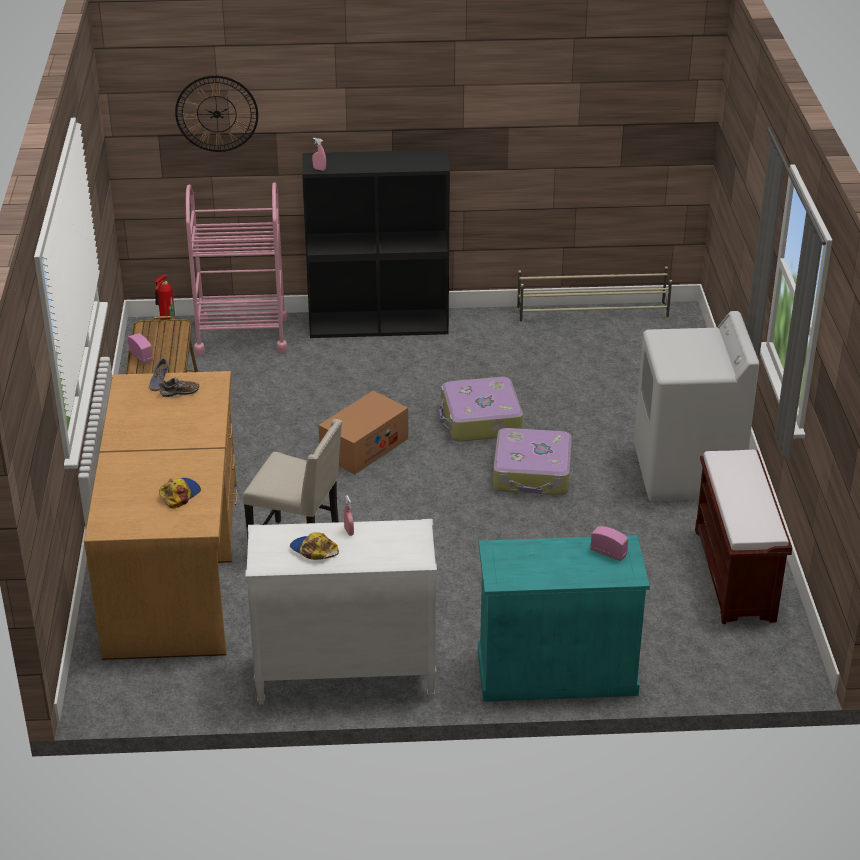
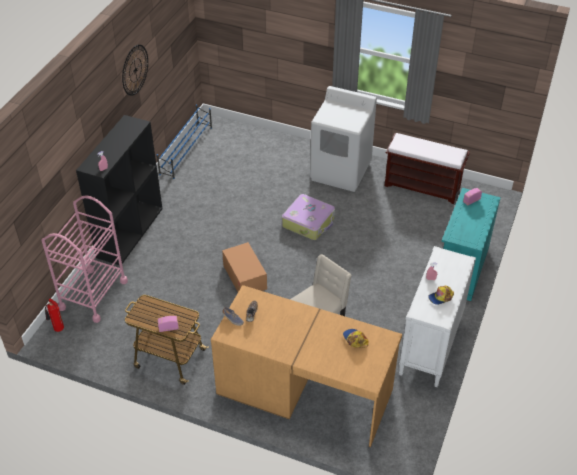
camera: 65 degrees left, 10 degrees up
(216, 114) = (36, 182): wall clock -> wall clock (135, 70)
(480, 420) = (251, 224): suitcase -> none
(593, 314) = (186, 150): beige shoe rack -> blue shoe rack

